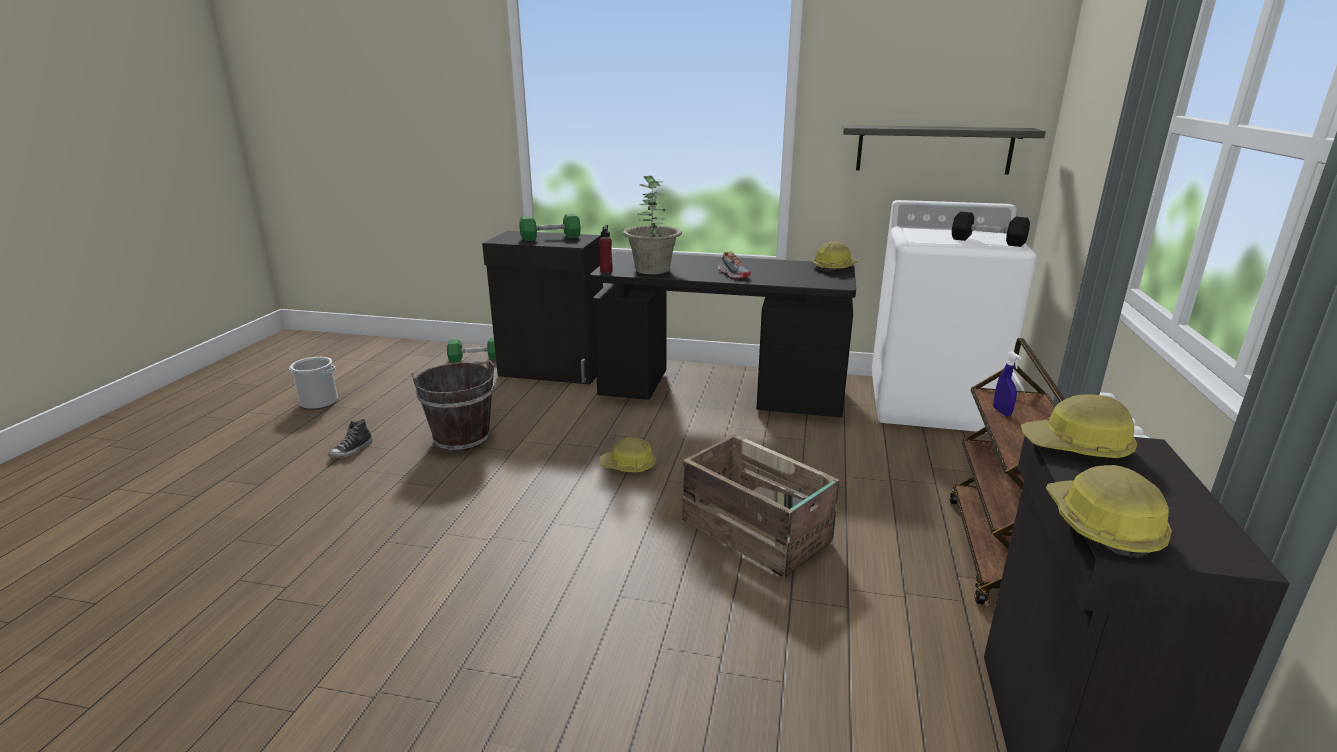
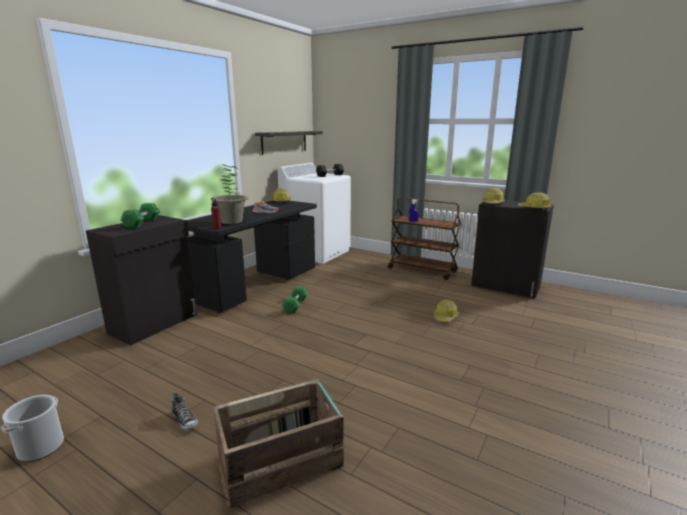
camera: 70 degrees left, 5 degrees down
(462, 439) = (223, 367): brown bucket -> none
(475, 358) = (77, 352): green dumbbell -> green dumbbell (295, 305)
(628, 466) = (312, 318): hard hat -> hard hat (445, 317)
(756, 532) = (390, 301): crate -> crate (282, 461)

